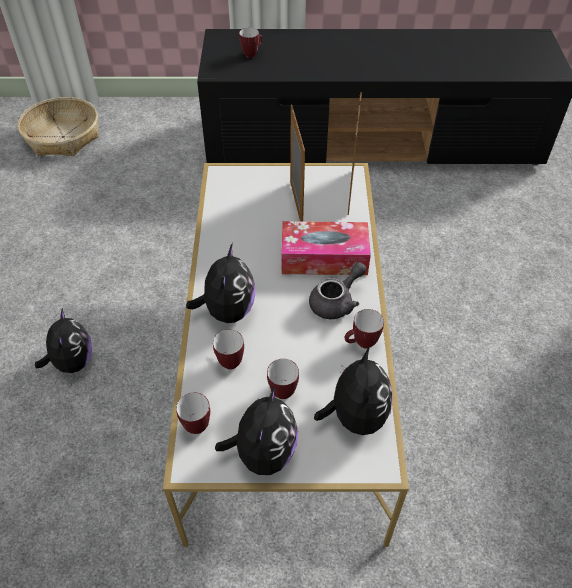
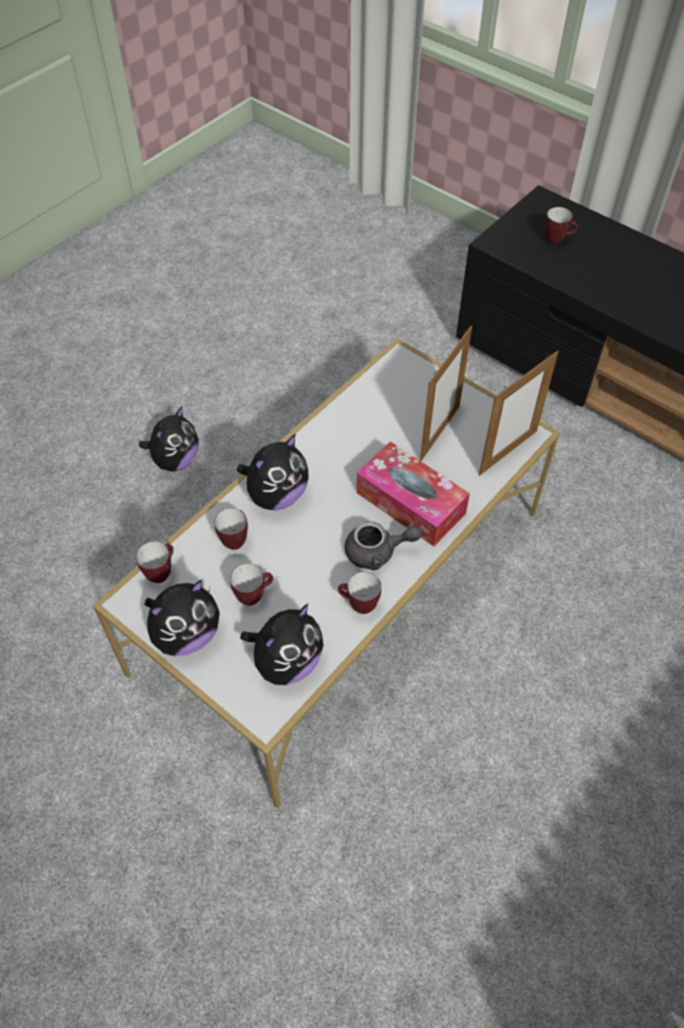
camera: 40 degrees right, 5 degrees up
(63, 136) = (349, 232): basket -> none

